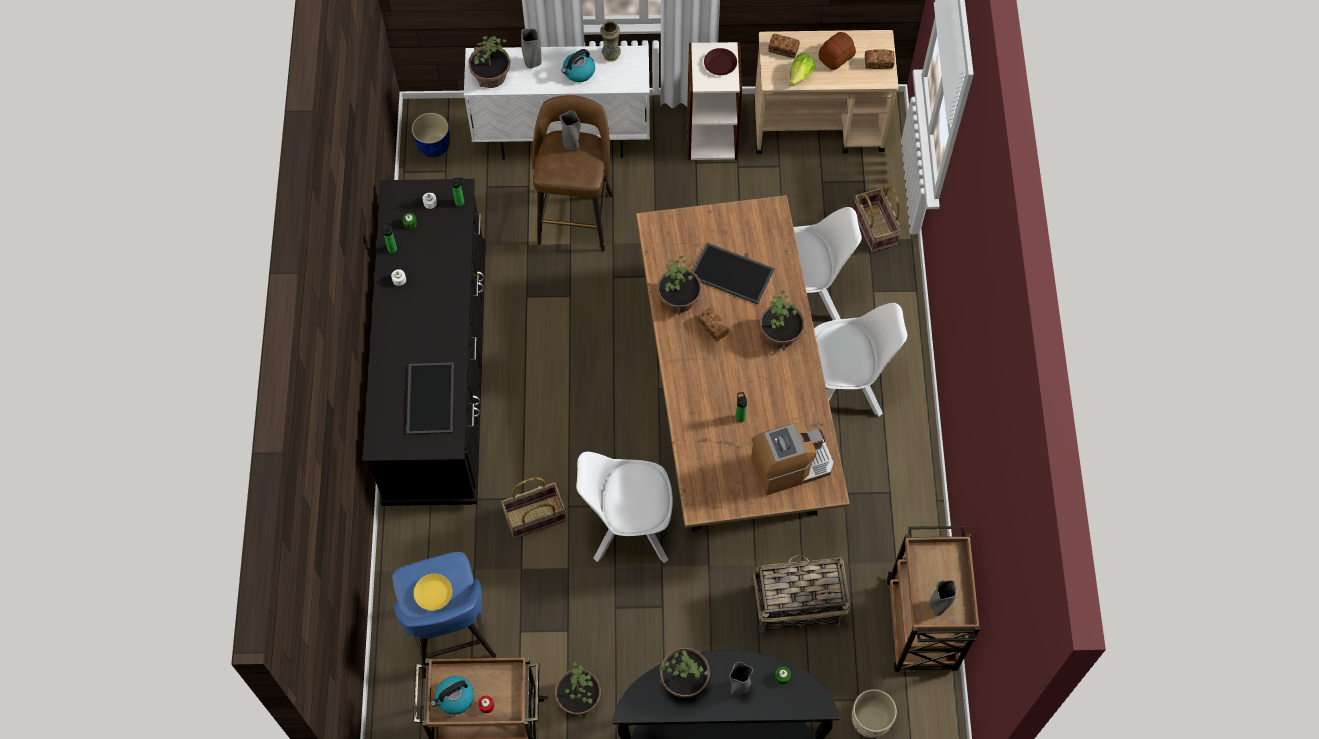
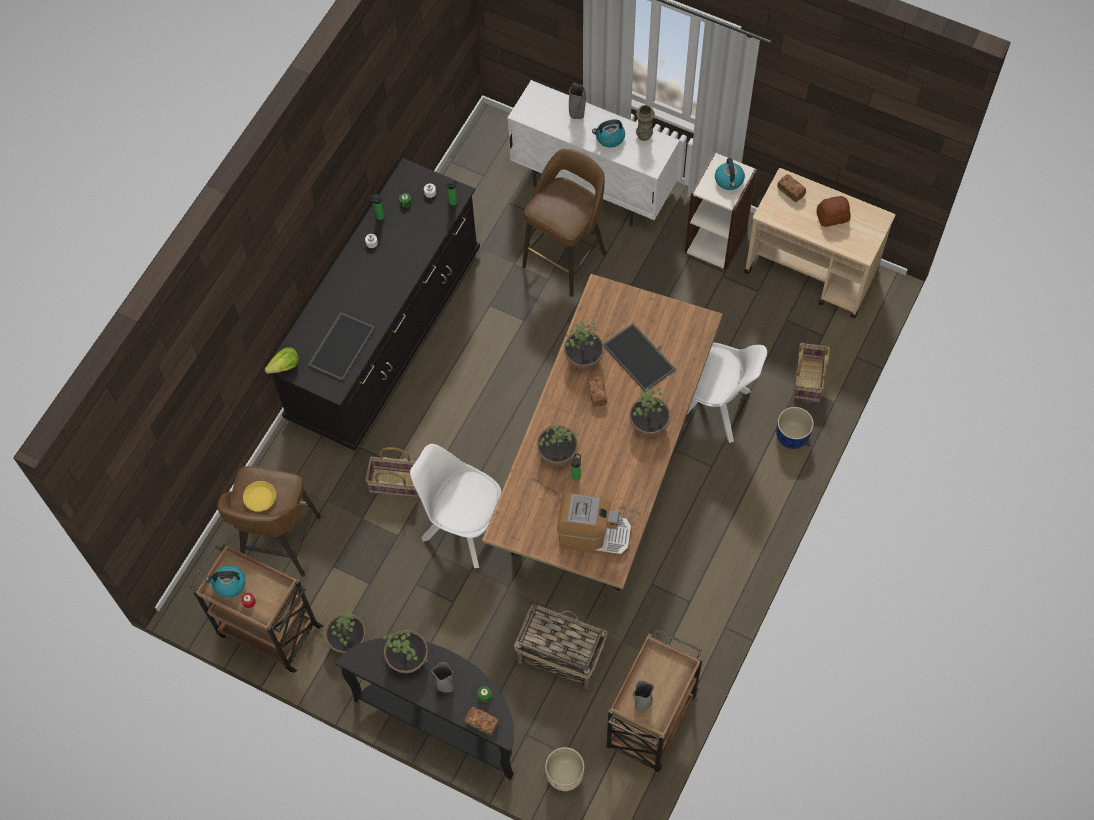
camera: 30 degrees right, 0 degrees up
(434, 146) = (486, 151): blue planter -> blue planter (792, 436)
(451, 636) = (279, 543): blue stool -> brown stool
(490, 75) = (537, 111): potted plant -> potted plant (557, 453)
(572, 145) = (570, 195): grey vase -> none
(720, 64) = (729, 180): brown plate -> kettle
(800, 76) = (792, 219): lettuce -> lettuce (284, 366)
(844, 388) = (703, 499): white chair -> none
(878, 63) = (865, 237): bread -> bread (482, 723)

